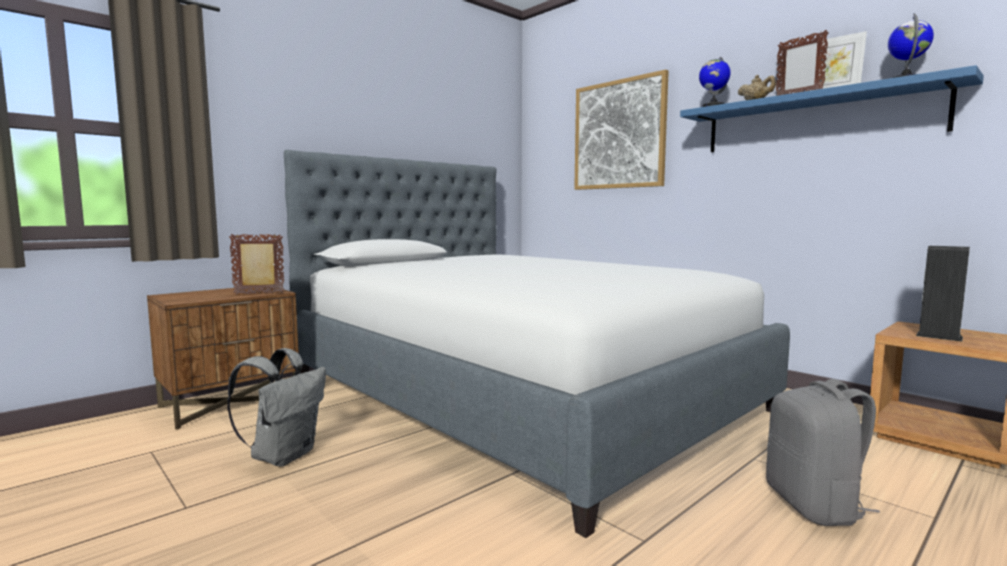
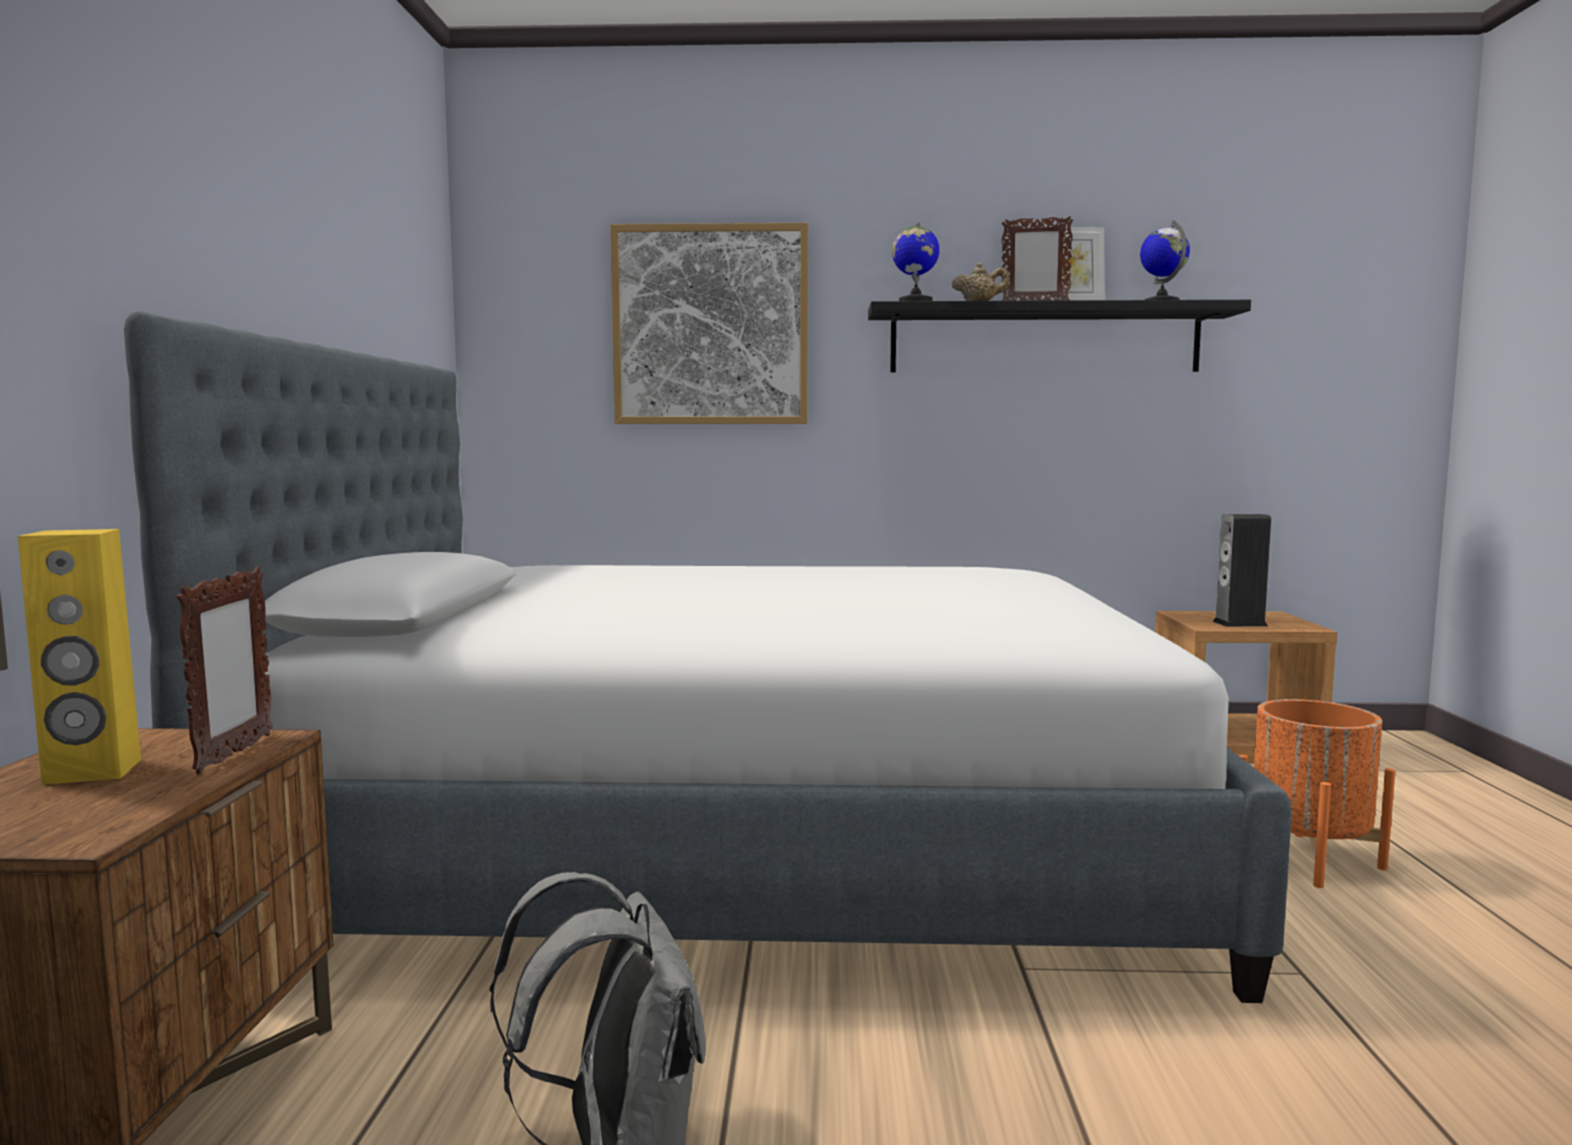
camera: 45 degrees left, 0 degrees up
(228, 292) = (92, 772): none -> yellow speaker
(259, 293) = (234, 754): picture frame -> picture frame turned 150 degrees clockwise
(815, 121) = (1044, 340): blue shelf -> black shelf
(815, 506) = (1308, 859): grey backpack -> orange planter

